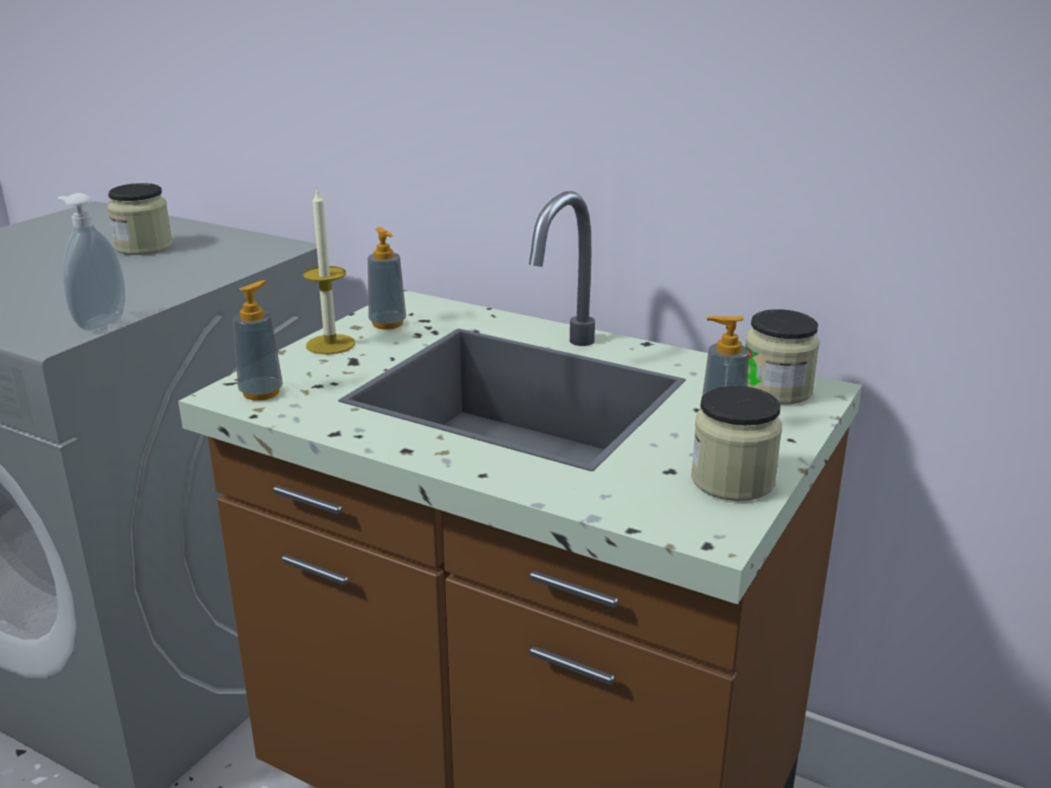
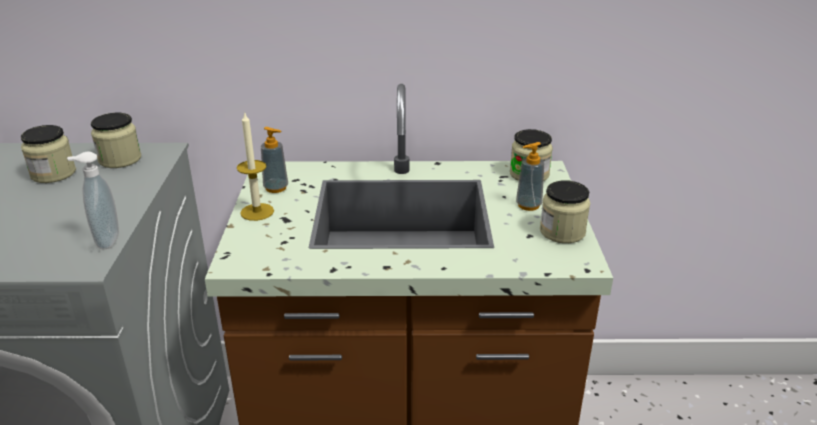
camera: 30 degrees left, 5 degrees up
(227, 247) = (120, 159): none -> jar
(261, 393) = (254, 257): soap dispenser -> none

